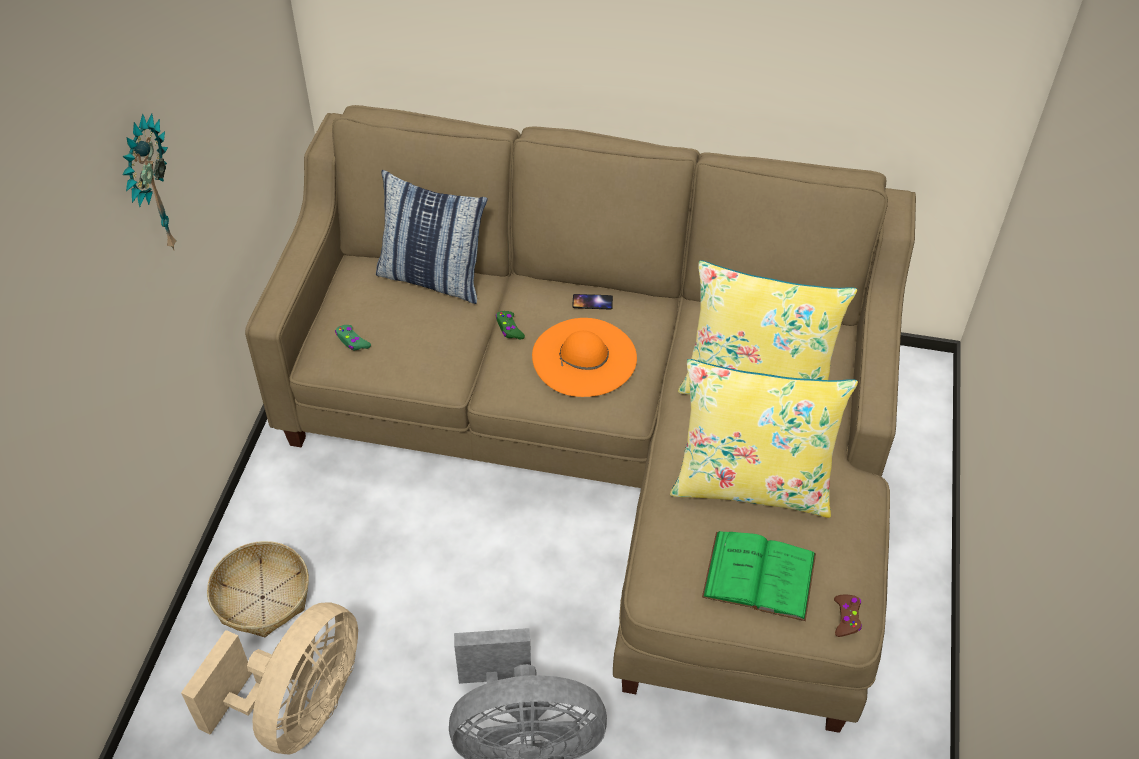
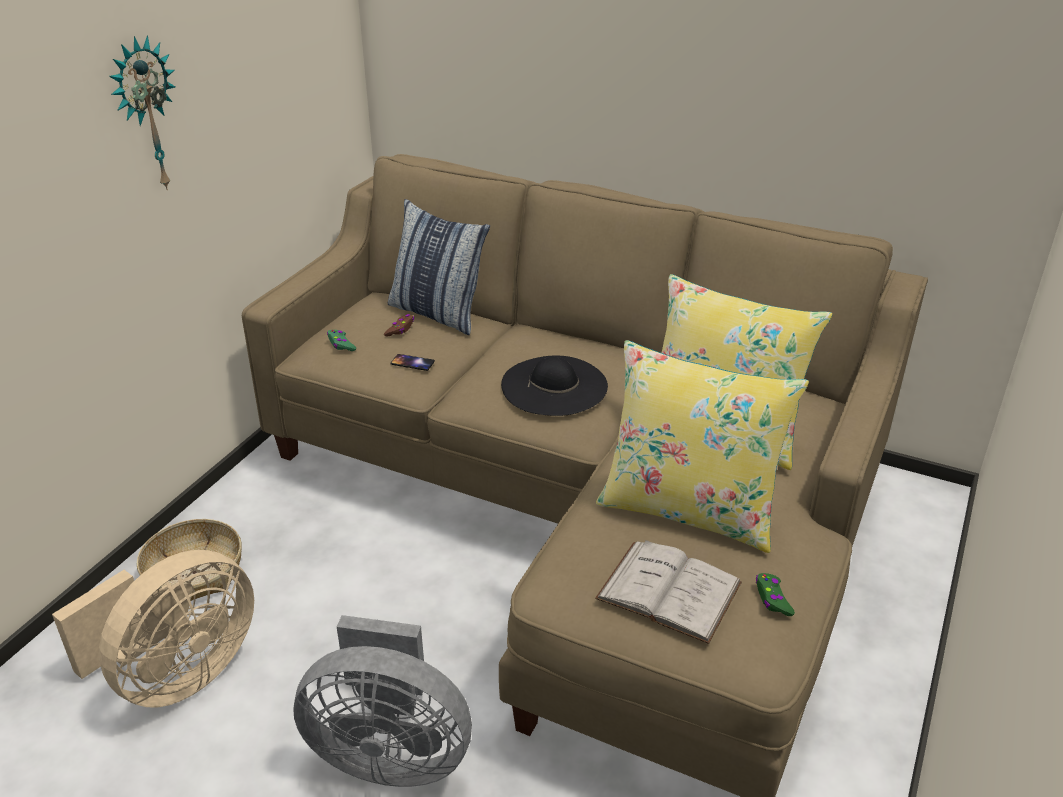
camera: 15 degrees right, 15 degrees down
(509, 328) = (491, 356): green game controller -> green game controller (772, 599)
(584, 357) = (554, 385): orange hat -> black hat
(592, 302) = (580, 348): phone -> phone (412, 363)
(759, 575) = (669, 590): green book -> white book
(846, 618) = (761, 652): brown game controller -> brown game controller (400, 329)

